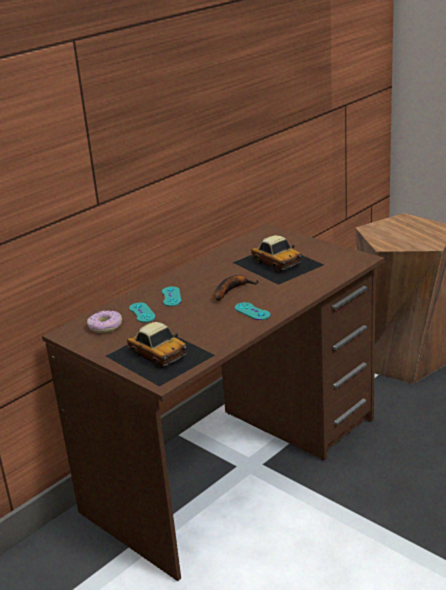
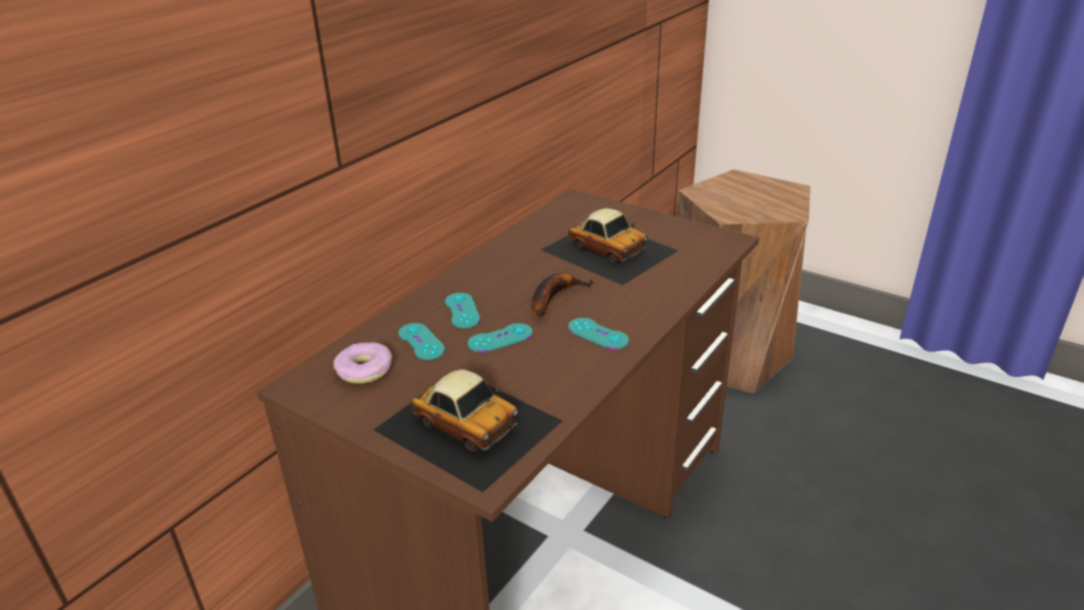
camera: 10 degrees left, 5 degrees up
(191, 312) = (500, 338): none -> turquoise game controller

